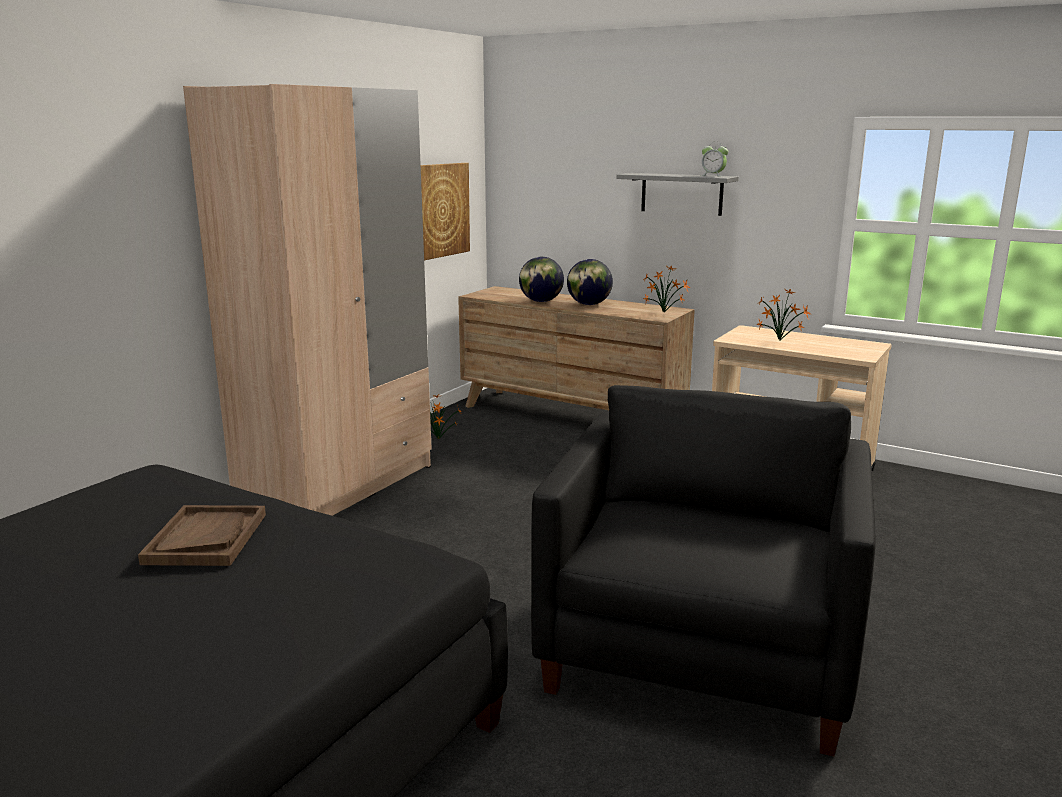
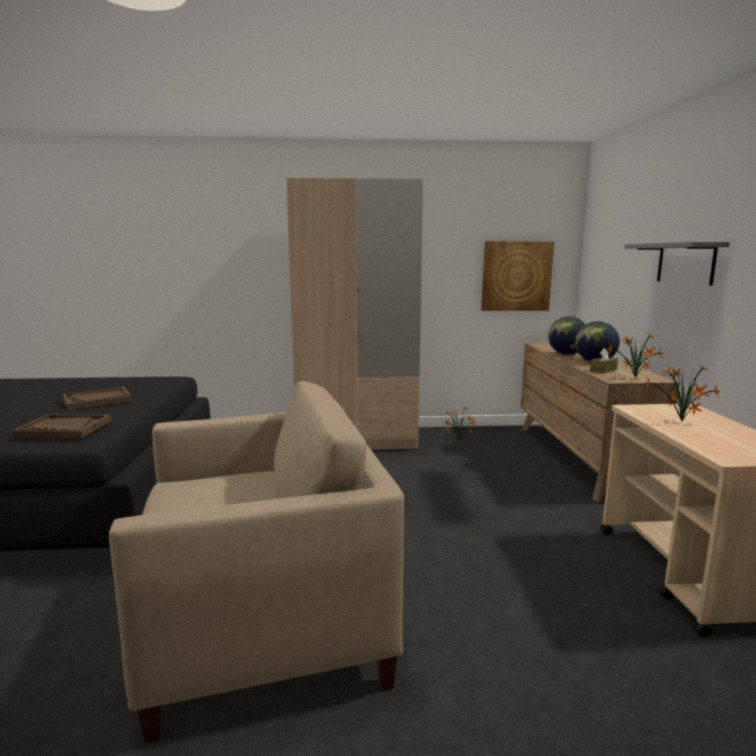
camera: 55 degrees right, 5 degrees down
(361, 573) = (63, 428): none -> brown tray
(623, 311) = (603, 370): none -> brown tissue box
(700, 654) = (265, 622): black armchair -> beige armchair
(713, 175) = (701, 241): alarm clock -> none

